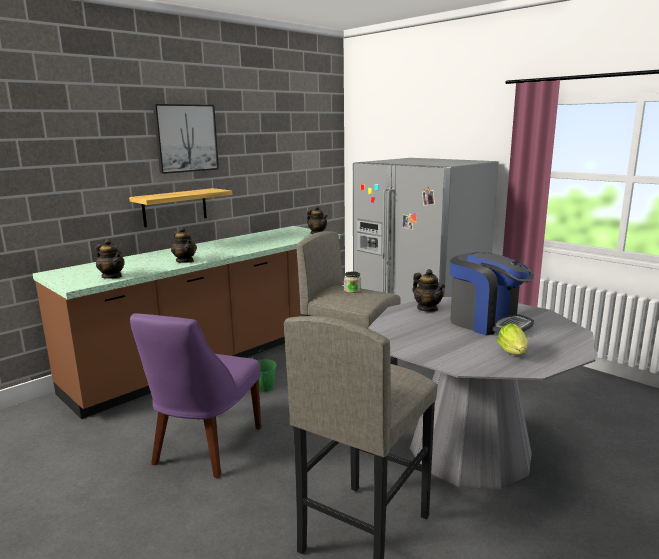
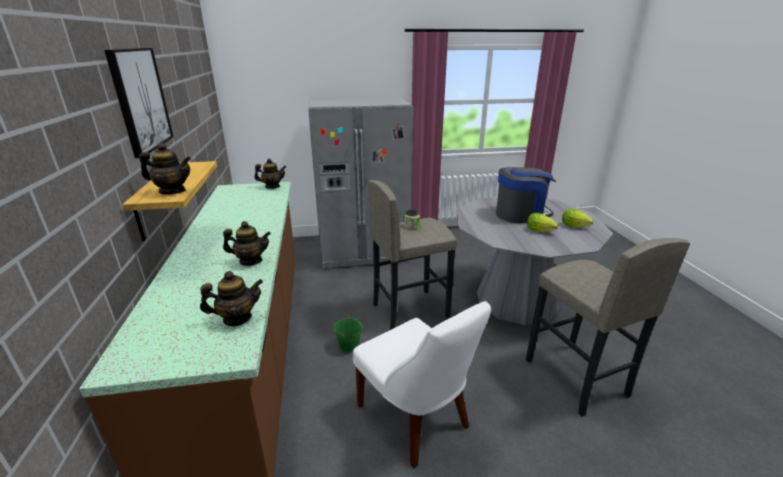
camera: 55 degrees left, 10 degrees up
(205, 448) = (415, 419): purple chair -> white chair
(427, 309) = (478, 219): teapot -> teapot (172, 191)
(456, 339) = (541, 231): none -> lettuce

